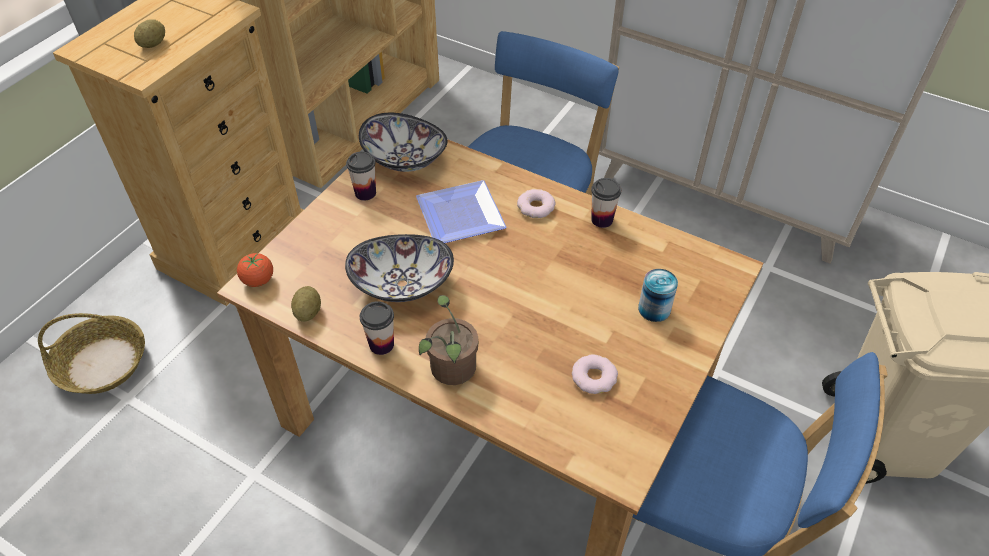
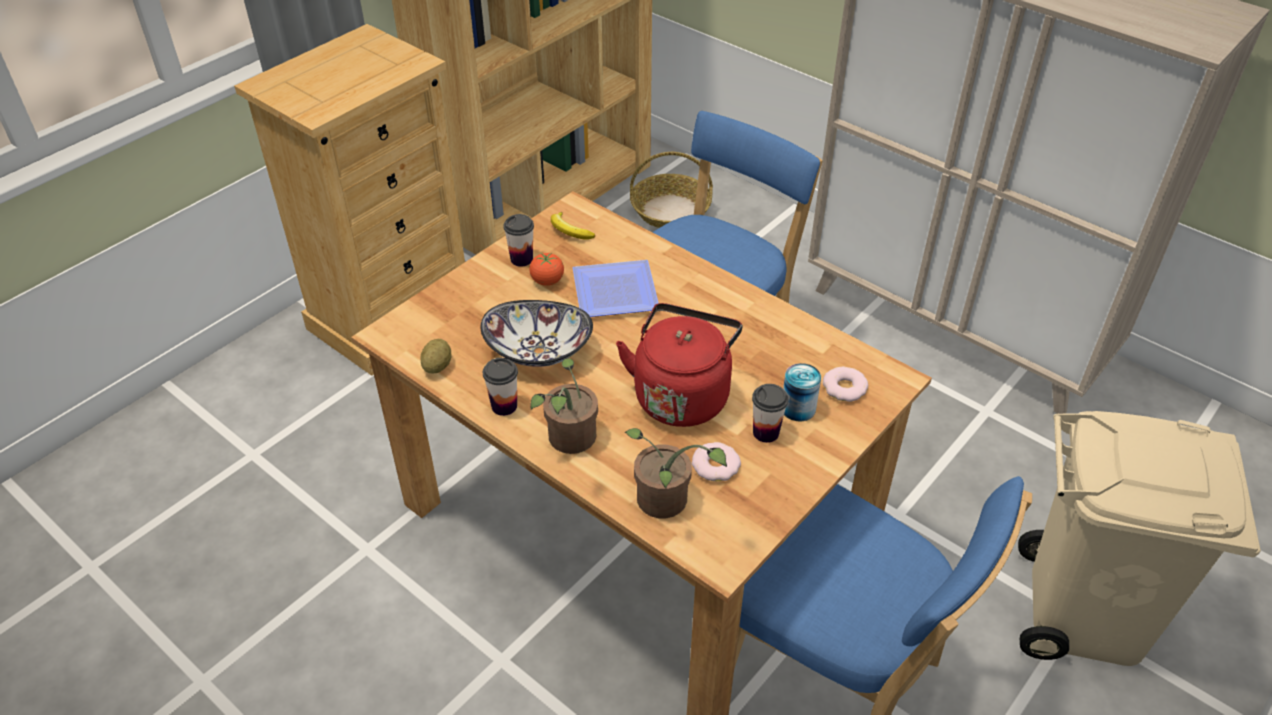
camera: 10 degrees right, 5 degrees down
(103, 363) = (235, 417): basket -> basket (671, 211)
(153, 44) = (332, 87): potato -> none
(258, 280) = (395, 330): tomato -> tomato (547, 281)
(404, 160) = (569, 231): bowl -> banana
(536, 207) = (697, 293): donut -> donut (844, 388)
(546, 309) = (682, 394): none -> red kettle
(557, 423) = (666, 504): none -> potted plant
(602, 220) = (765, 314): cup -> cup (766, 432)

